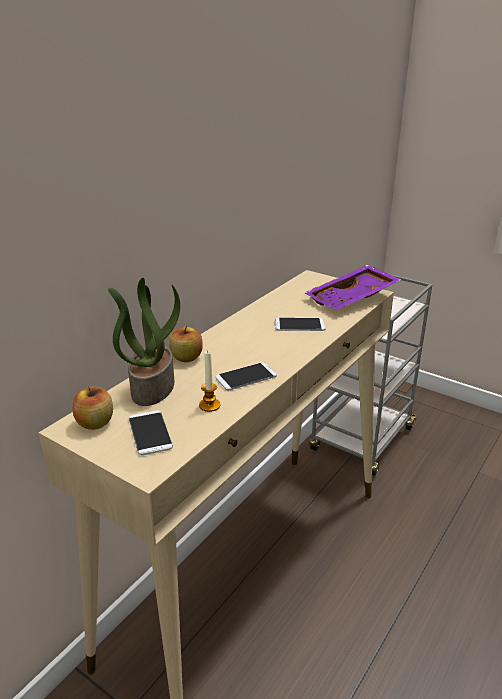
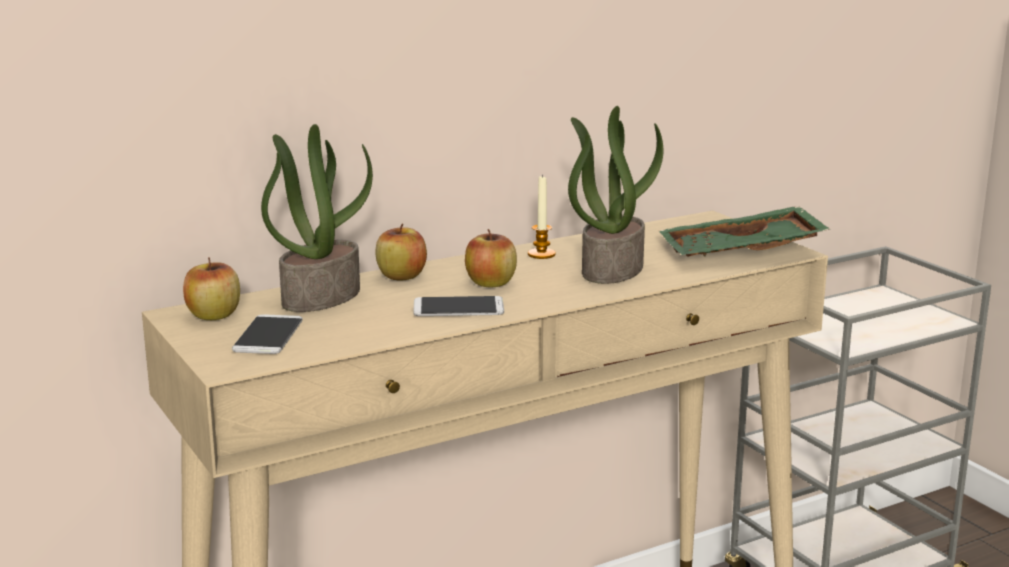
camera: 25 degrees right, 10 degrees down
(209, 405) = (374, 325): candle -> candle (541, 254)
(244, 351) = (491, 283): none -> apple
(299, 325) = (611, 269): phone -> potted plant
(352, 299) = (742, 253): purple tray -> green tray

